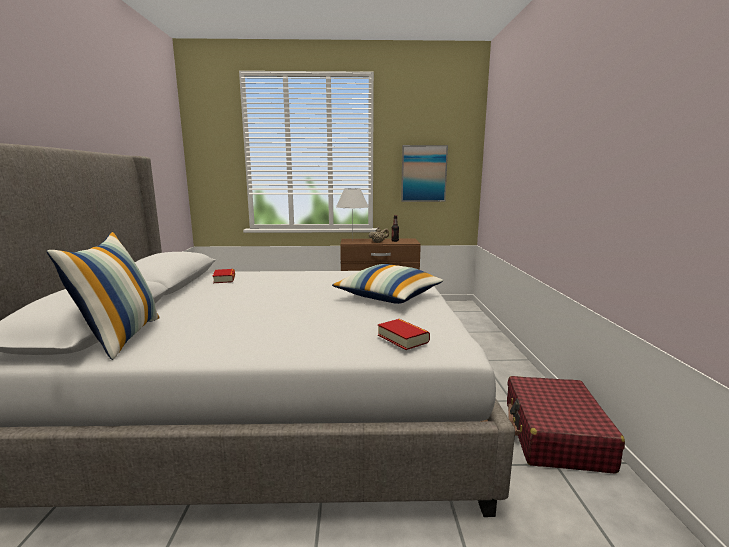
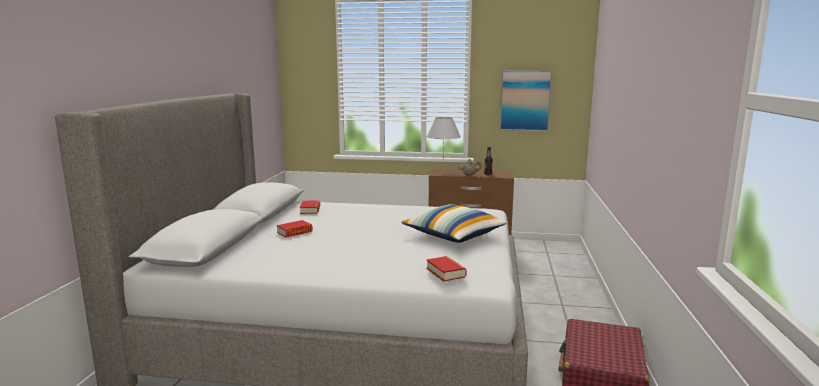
camera: 10 degrees right, 0 degrees up
(120, 337) = (227, 257): pillow -> none
(208, 302) = (294, 232): none -> book

